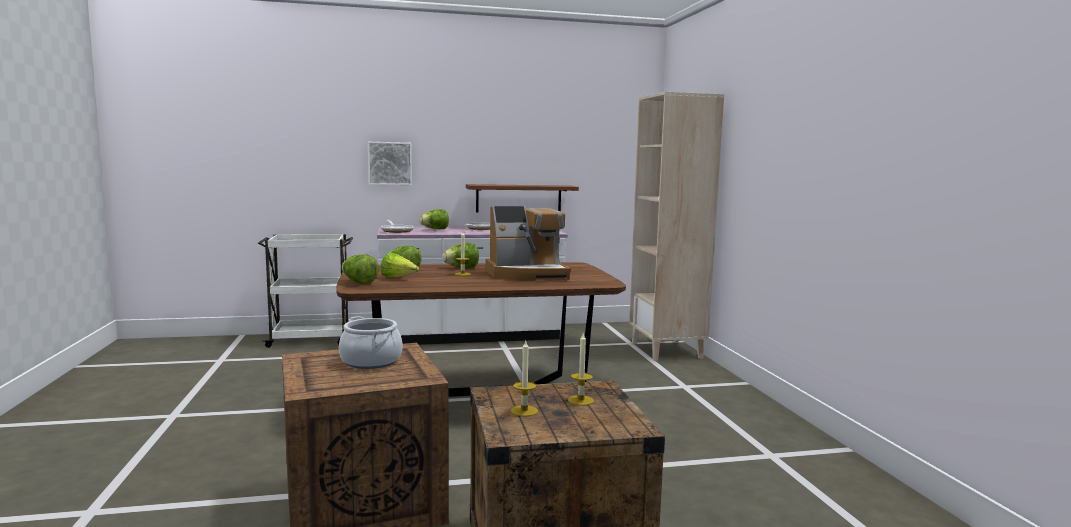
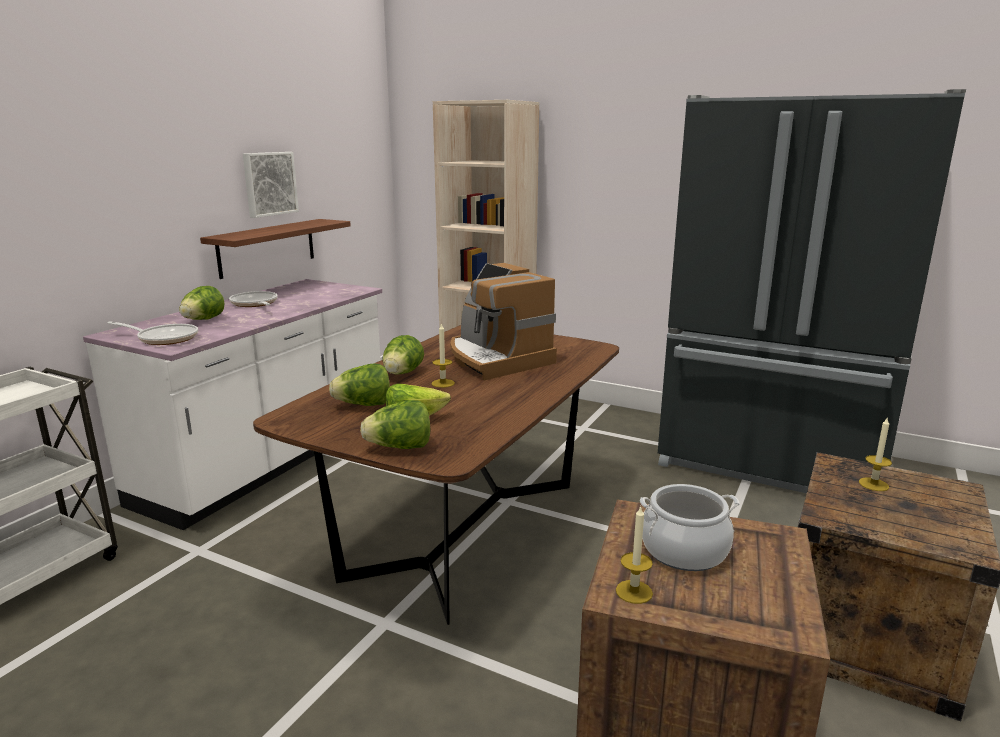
camera: 50 degrees left, 10 degrees up
(390, 163) = (79, 219): picture -> picture (269, 183)
(524, 411) = (896, 519): candle -> candle (634, 592)
(527, 274) = (496, 359): coffee machine -> coffee machine turned 120 degrees clockwise
(786, 462) = (769, 463): none -> black fridge

